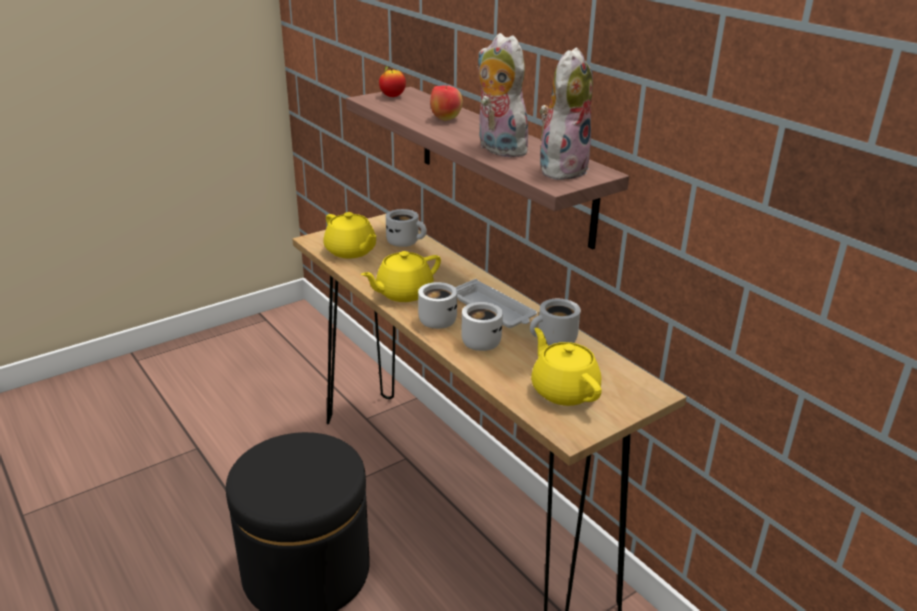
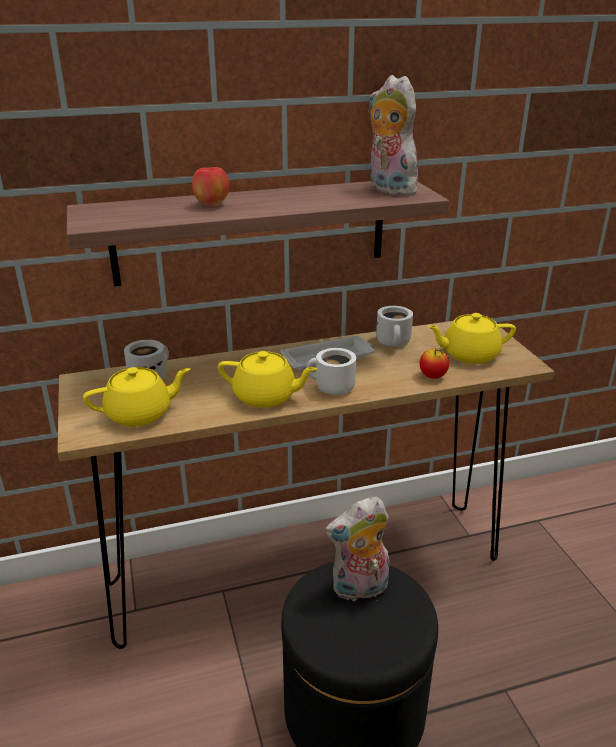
camera: 70 degrees left, 0 degrees up
(392, 96) = (99, 214): apple -> apple (433, 376)
(403, 293) = (266, 397): yellow teapot -> yellow teapot turned 60 degrees counterclockwise
(479, 341) = (380, 374): white mug -> none
(497, 149) = (323, 200): plush toy -> plush toy (359, 589)

